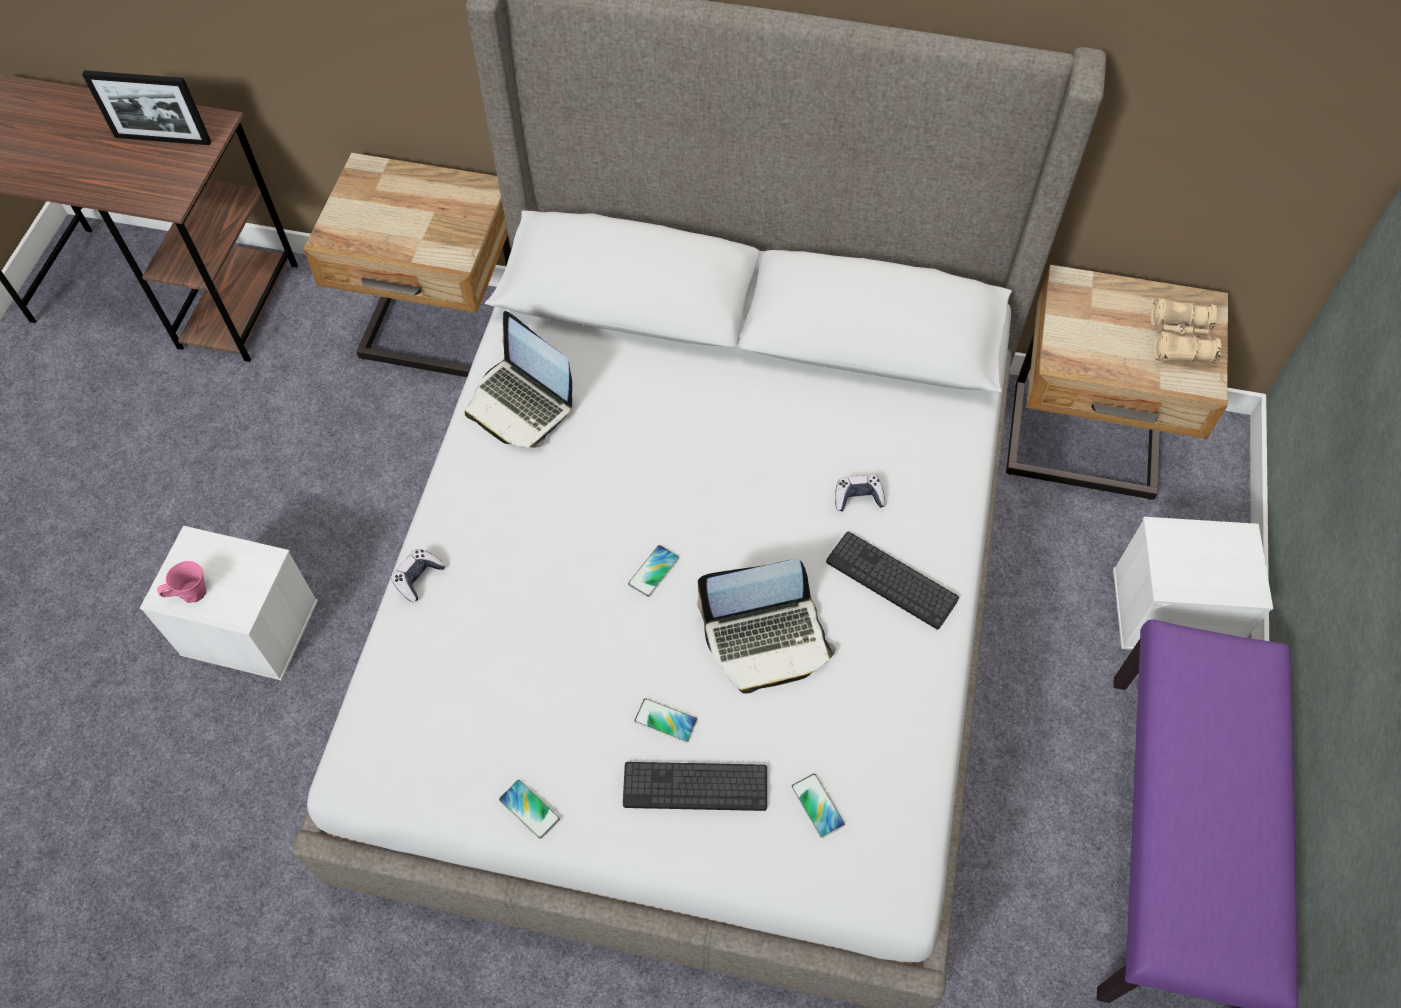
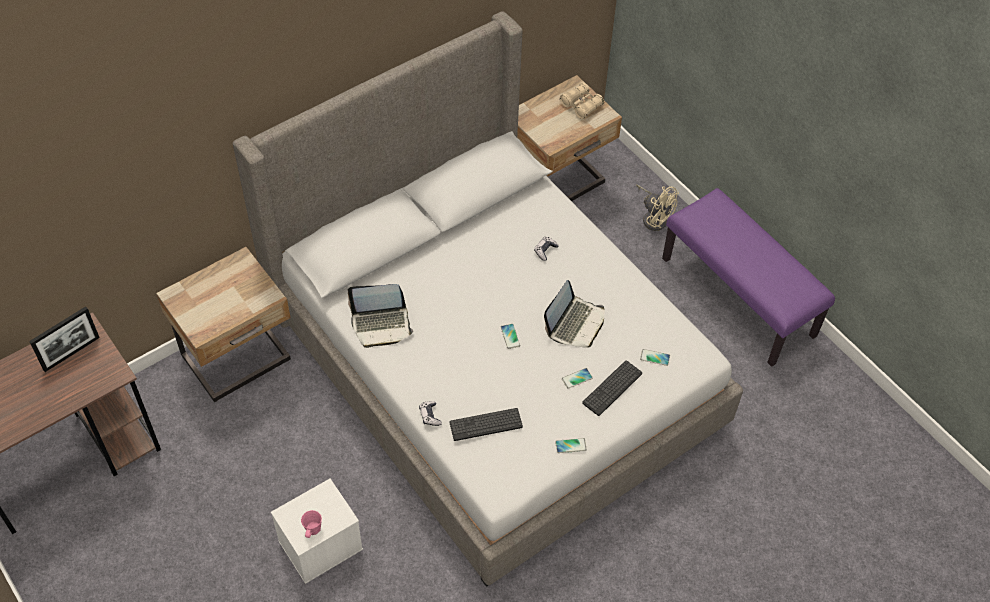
camera: 50 degrees left, 5 degrees down
(891, 580) = (590, 268): keyboard -> keyboard (486, 425)
(1172, 610) = (654, 217): white storage box -> beige fan

